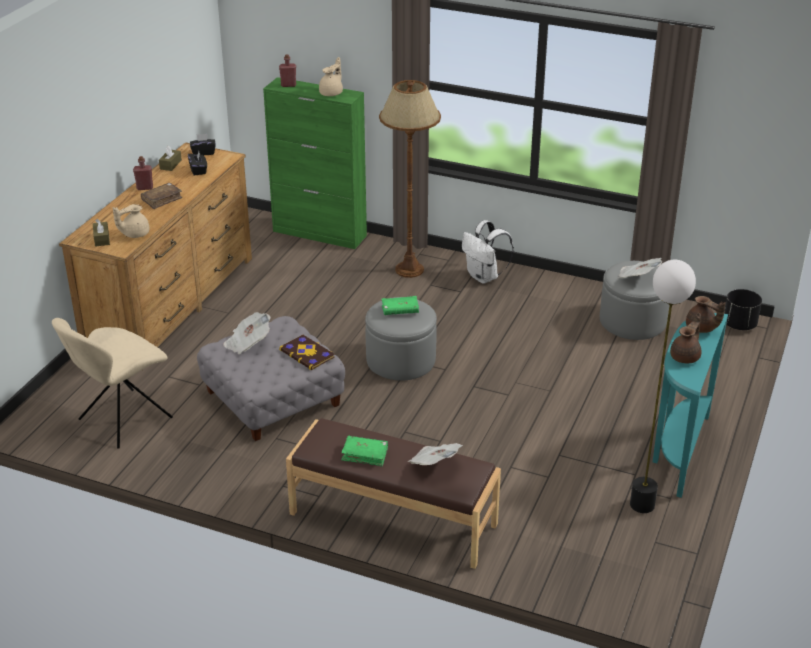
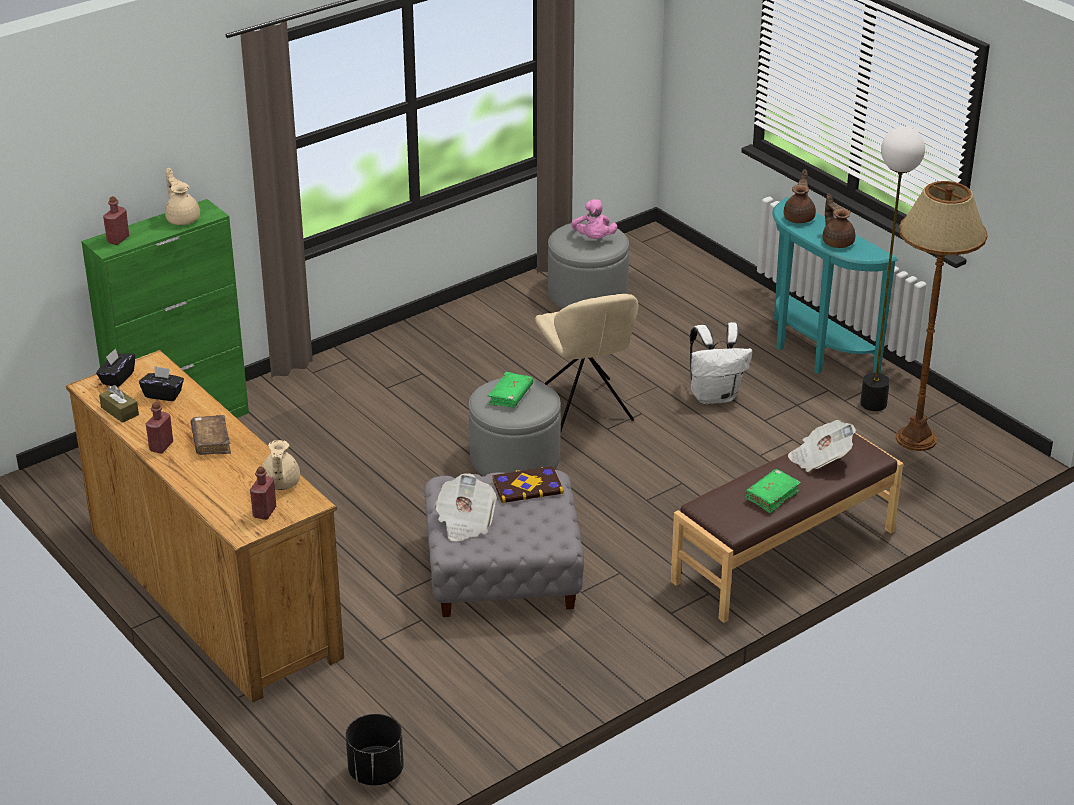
camera: 60 degrees left, 0 degrees up
(102, 239) = (264, 512): brown tissue box -> red bottle
(122, 420) = (439, 703): beige chair -> beige chair (585, 408)
(409, 269) = (338, 391): brown floor lamp -> brown floor lamp (915, 439)
(484, 277) = (410, 348): white backpack -> white backpack (715, 396)
(637, 278) = (594, 239): newspaper -> pink plush toy
(701, 328) = (799, 217): brown teapot -> brown teapot turned 60 degrees counterclockwise
(739, 325) = (652, 241): black planter -> black planter (376, 771)

